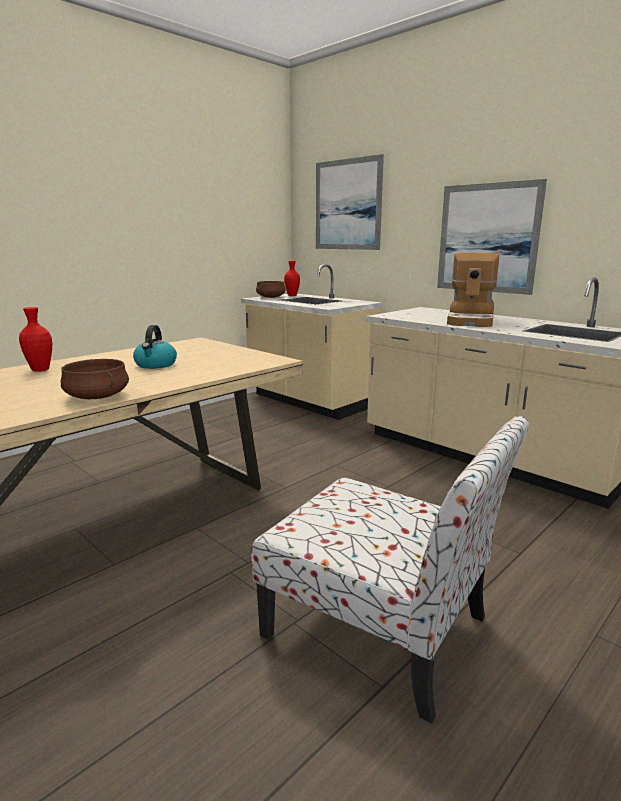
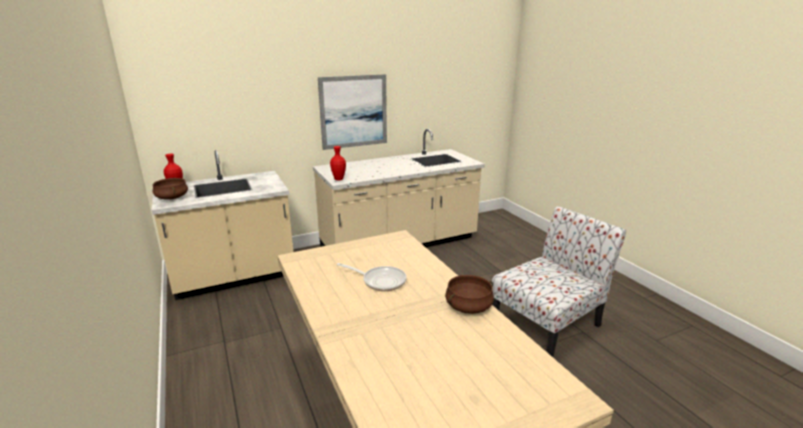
camera: 70 degrees left, 5 degrees up
(40, 370) = (358, 339): red vase -> red vase (338, 179)
(156, 365) = (380, 281): kettle -> frying pan
(347, 205) = (216, 92): picture -> none
(471, 320) = (383, 168): coffee machine -> none

